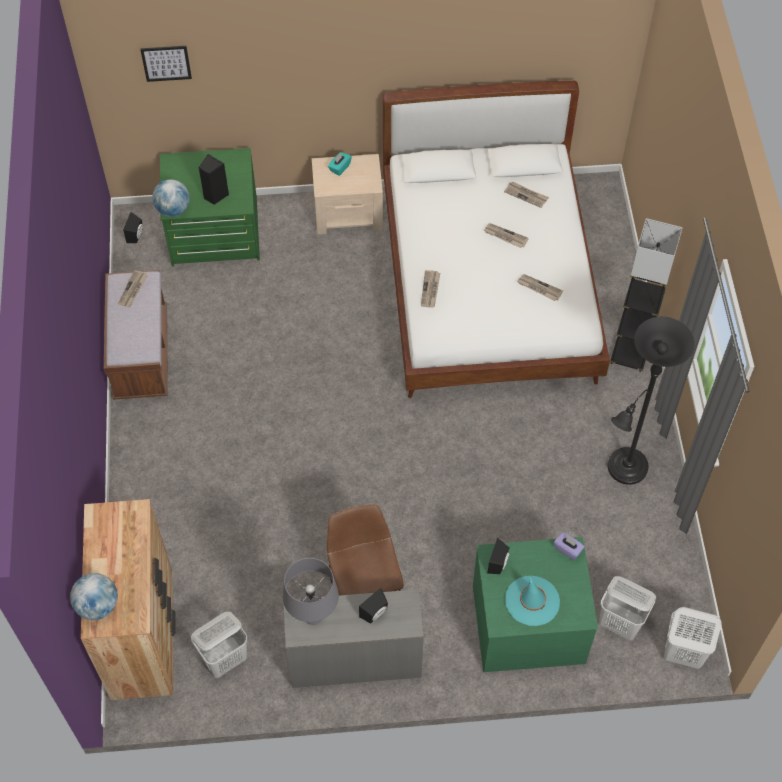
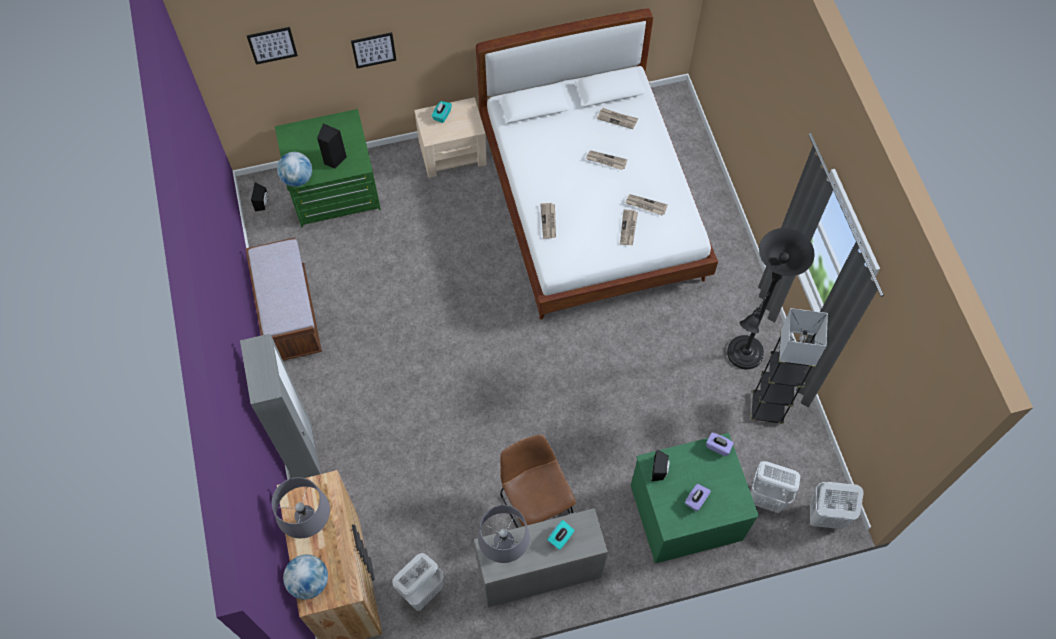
camera: 10 degrees left, 5 degrees up
(112, 551) = (312, 526): none -> grey table lamp
(128, 499) = (305, 454): none -> grey wardrobe
(133, 290) = (274, 261): newspaper -> newspaper (628, 228)
(273, 84) = (373, 50): none -> picture
(375, 614) = (560, 538): black speaker -> turquoise tissue box
(532, 601) = (696, 500): turquoise hat -> purple tissue box
(629, 355) = (727, 250): black floor lamp -> black floor lamp (767, 408)

